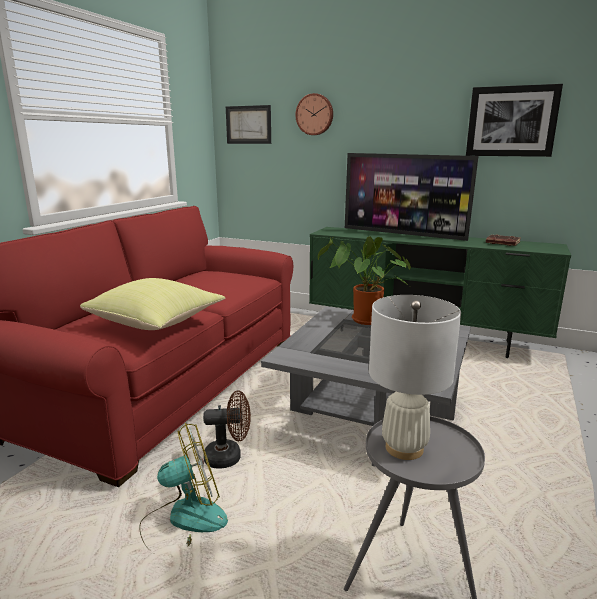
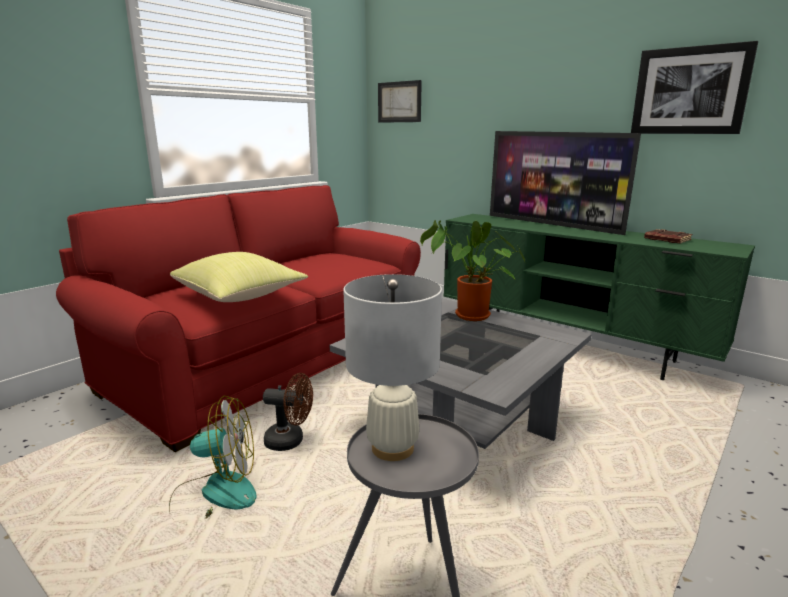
camera: 15 degrees right, 0 degrees up
(315, 114) = (465, 89): wall clock -> none

